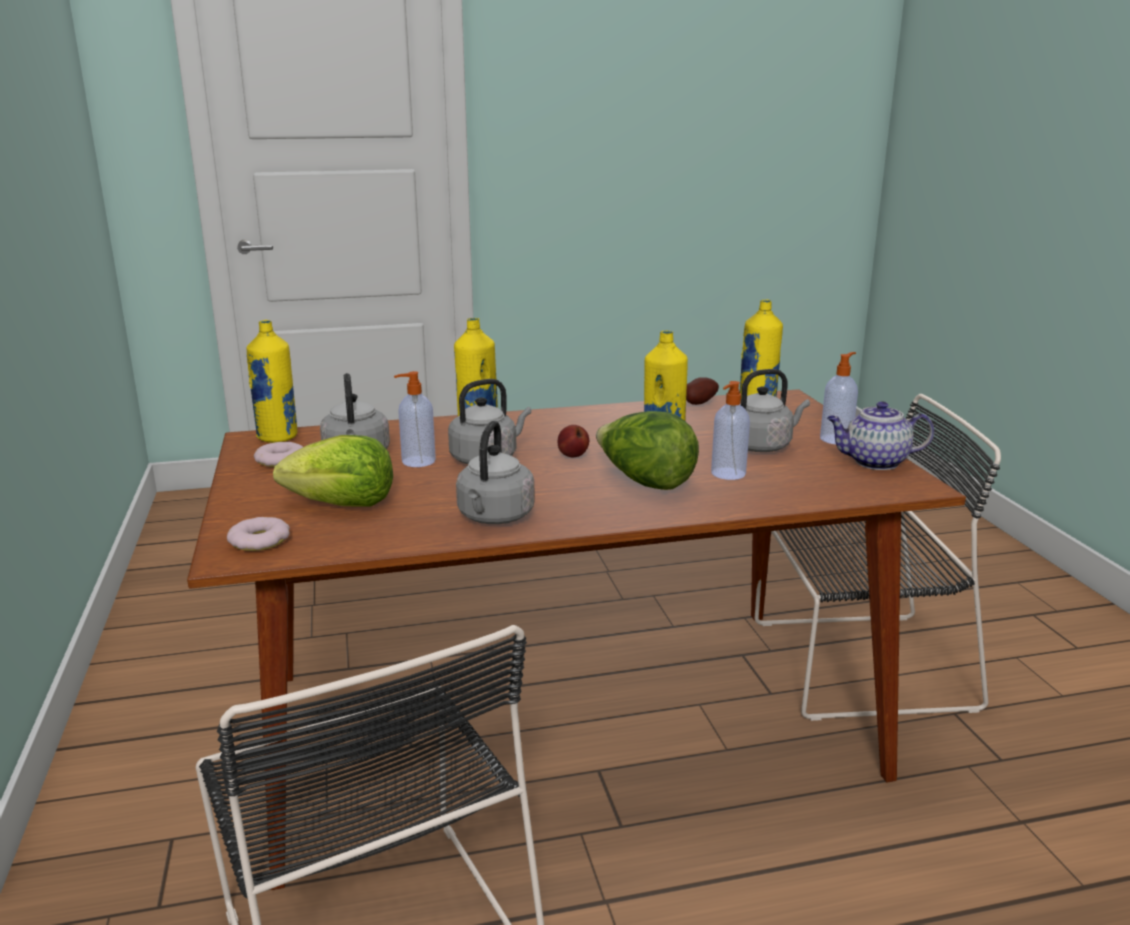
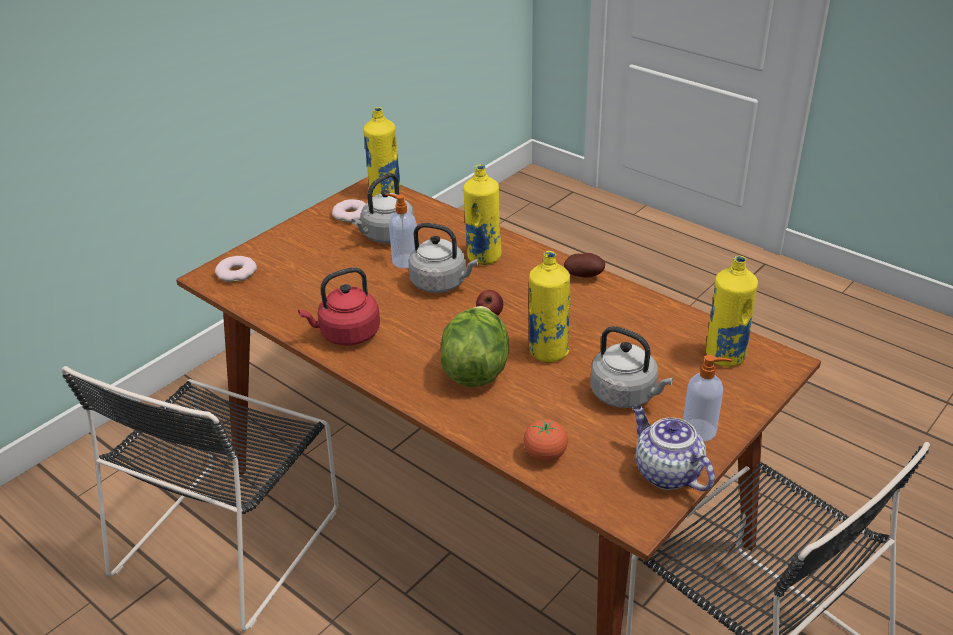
camera: 55 degrees right, 15 degrees up
(342, 505) = (309, 272): lettuce -> none
(494, 517) = (347, 334): grey kettle -> red kettle
(698, 404) = (688, 322): potato -> potato (585, 276)
(727, 474) = (539, 401): soap dispenser -> none
(804, 492) = (545, 455): none -> tomato

